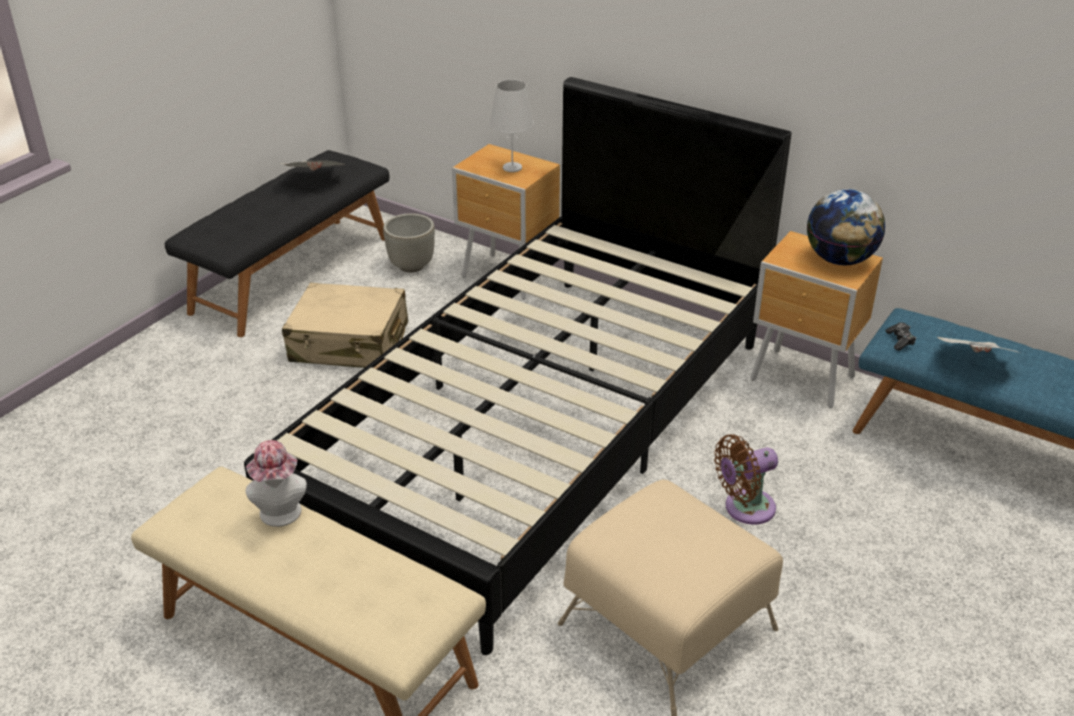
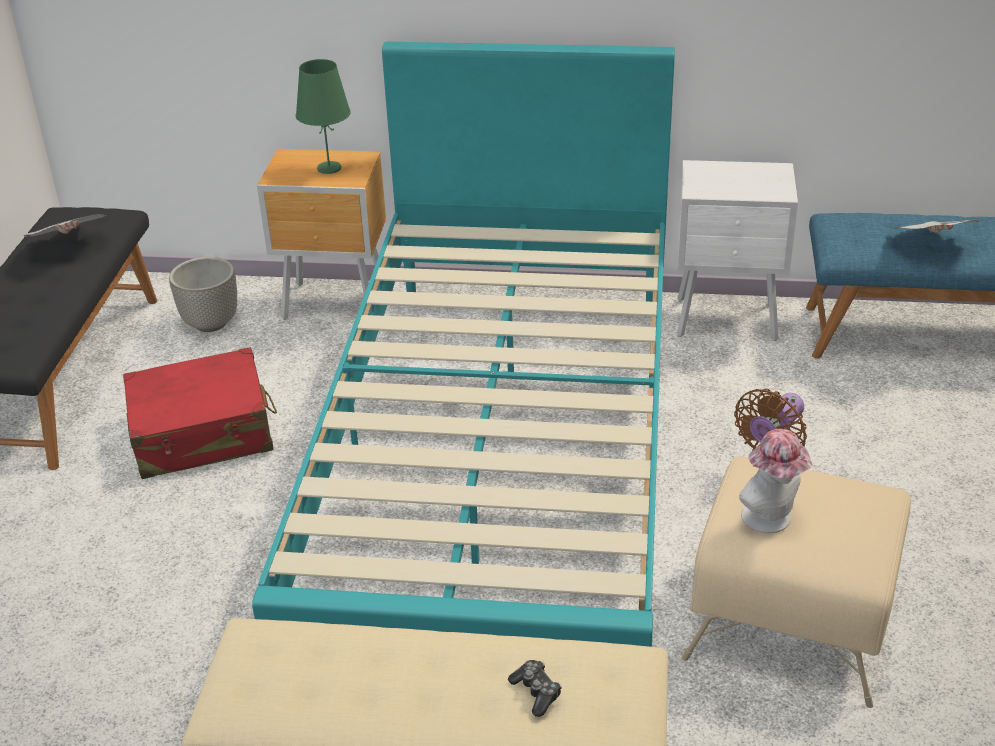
camera: 25 degrees left, 0 degrees up
(281, 516) = (367, 647): hat -> hat (771, 520)
(349, 343) = (203, 433): beige suitcase -> red suitcase
(512, 167) = (329, 168): white table lamp -> green table lamp
(537, 431) = (501, 462): black bed -> turquoise bed
(803, 380) = (729, 321): brown nightstand -> white nightstand
(839, 260) = (756, 176): globe -> none
(900, 341) = (849, 244): game controller -> game controller (536, 692)

